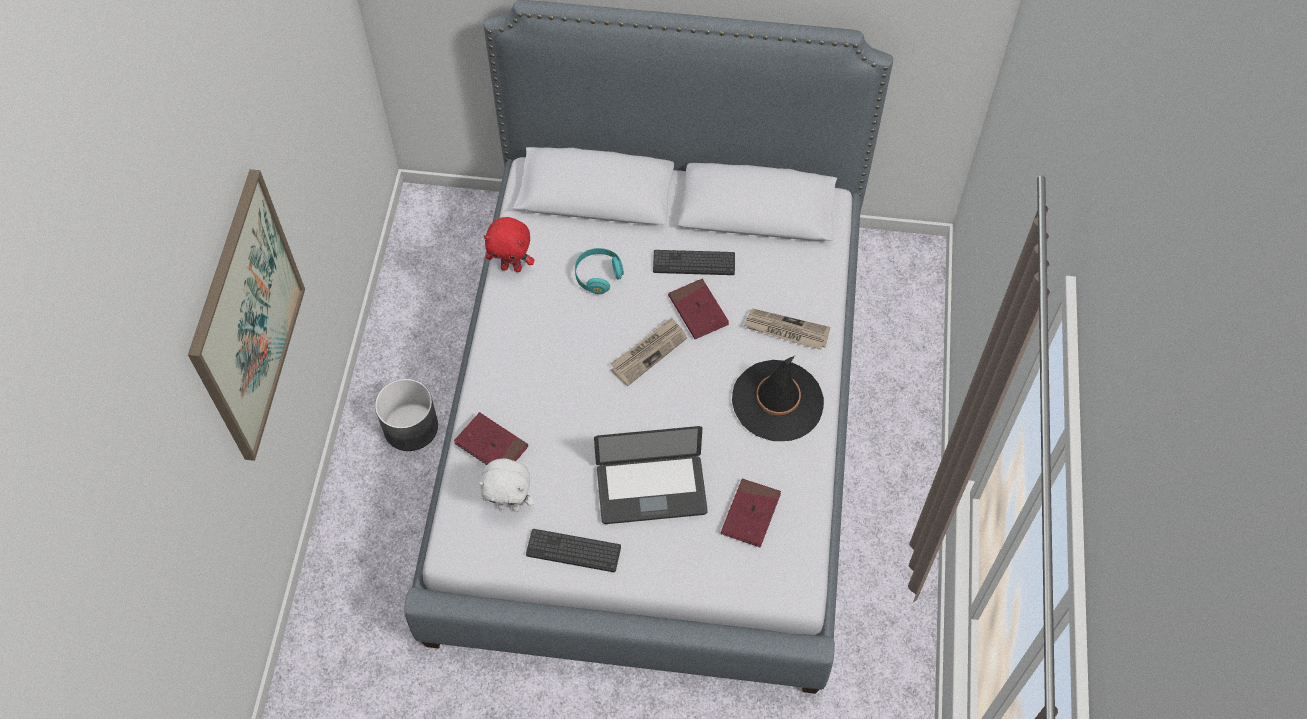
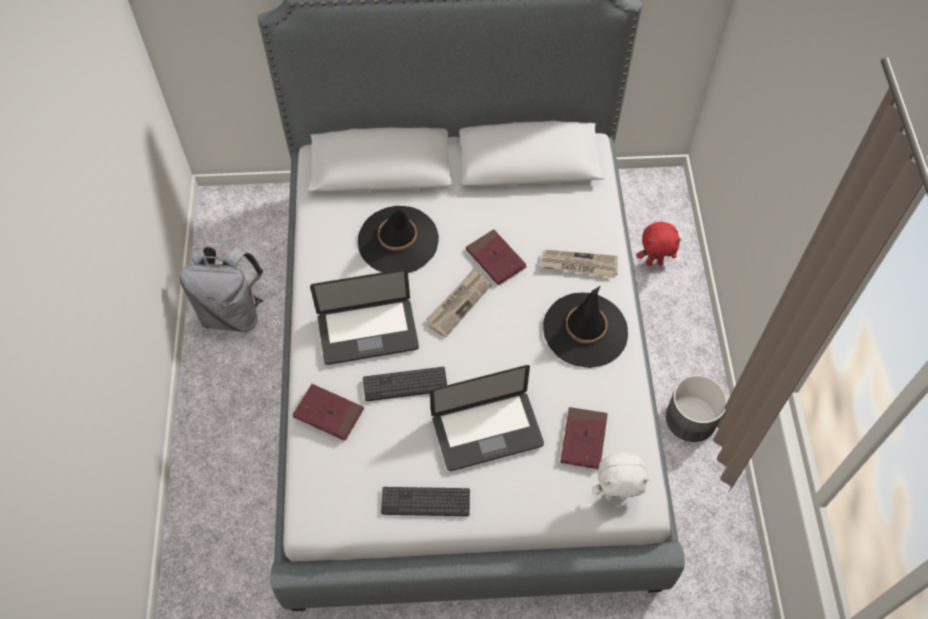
camera: 10 degrees left, 0 degrees up
(247, 318) = (72, 328): picture -> none
(411, 426) = (243, 405): grey planter -> grey planter (691, 418)
(417, 326) = (233, 313): none -> grey backpack
(510, 505) = (357, 468): white plush toy -> white plush toy (616, 494)
(512, 267) = (317, 244): red plush toy -> red plush toy (654, 262)
(547, 368) = (368, 332): none -> laptop
(598, 276) = (398, 240): turquoise headphones -> black hat
(694, 263) = (482, 216): keyboard -> keyboard (405, 384)

